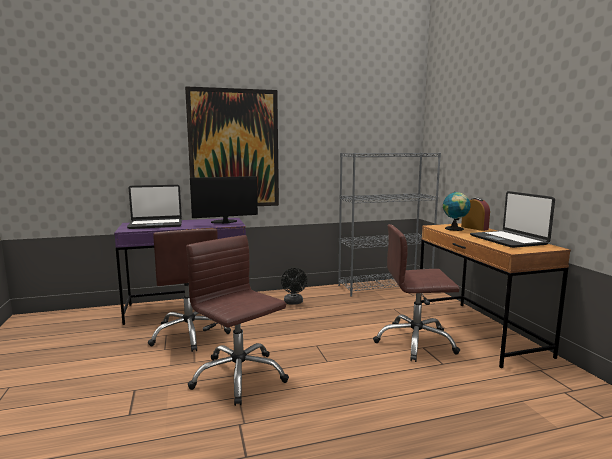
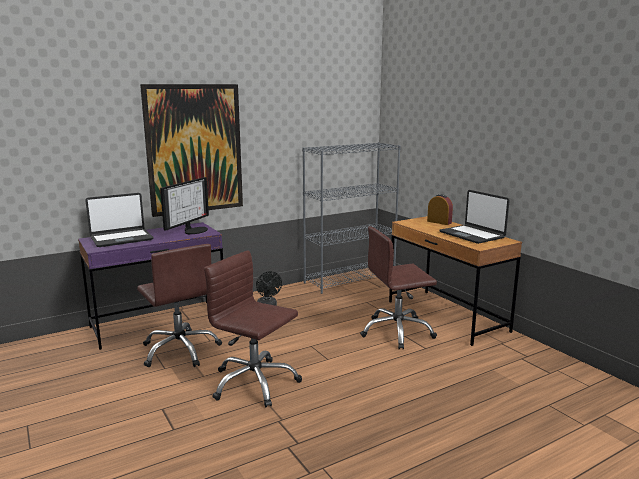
camera: 15 degrees left, 5 degrees up
(224, 222) = (194, 230): monitor -> monitor turned 150 degrees clockwise
(455, 229) = (423, 225): globe -> none

